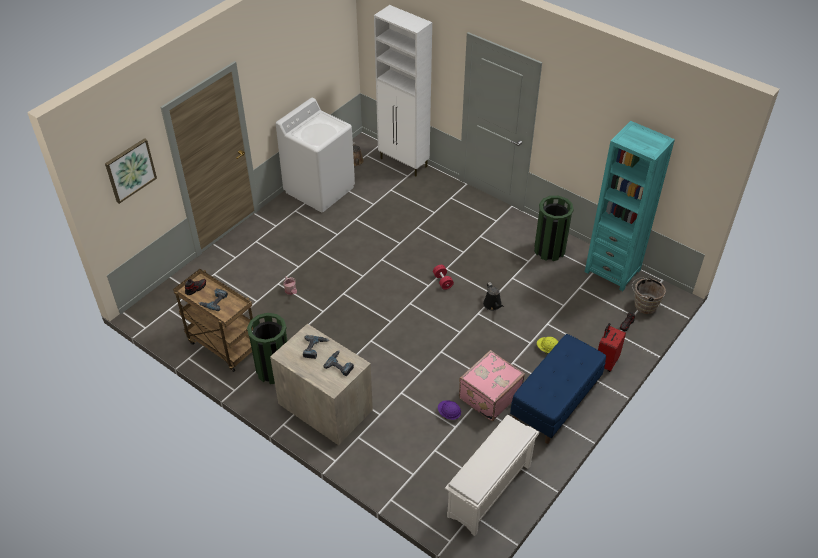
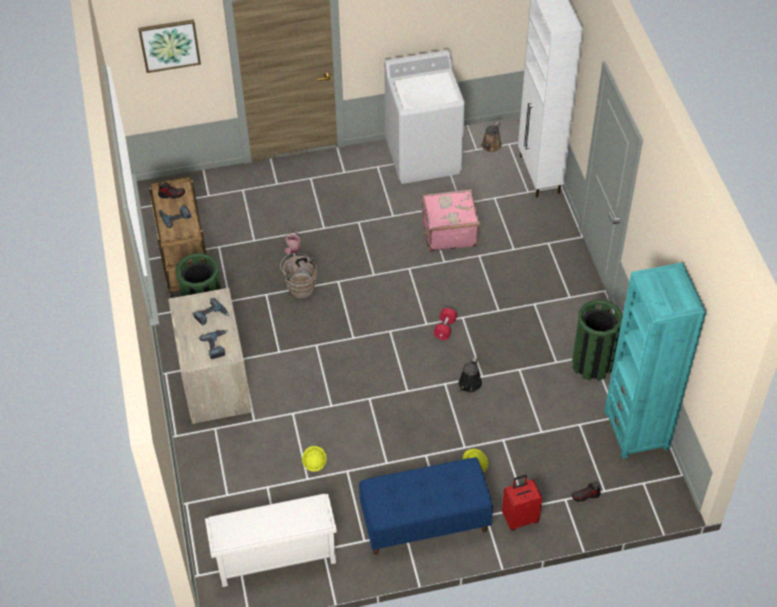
camera: 40 degrees right, 5 degrees up
(449, 414) = (314, 462): purple hard hat -> yellow hard hat
(488, 396) = (368, 471): pink suitcase -> pink suitcase (448, 232)
(643, 305) = (628, 488): brown bucket -> brown bucket (300, 286)

